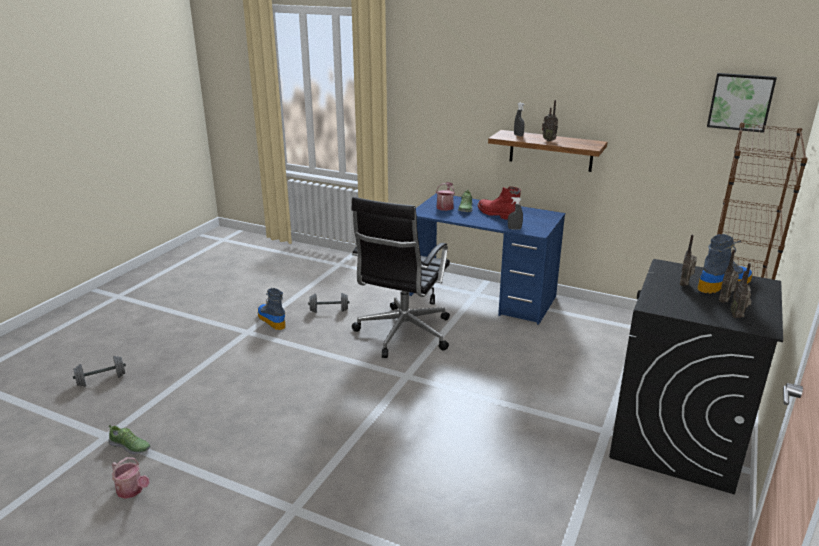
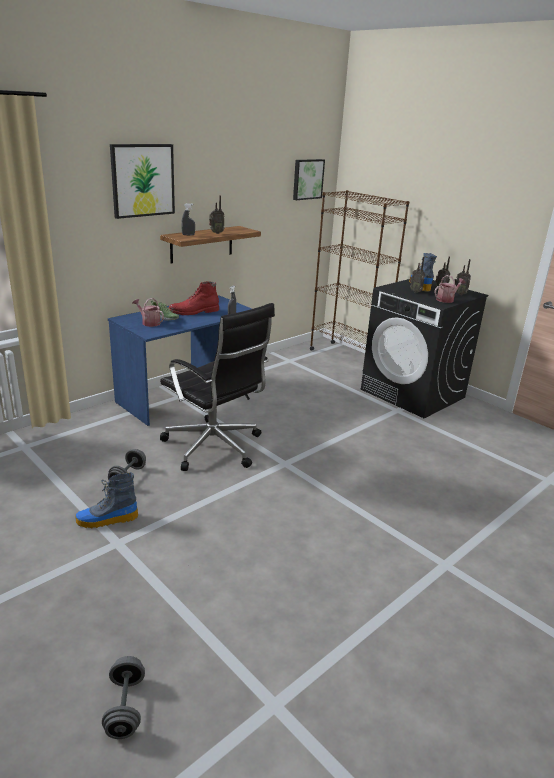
camera: 70 degrees left, 0 degrees up
(130, 447) = (308, 679): shoe -> none
(132, 491) = (392, 681): watering can -> watering can (446, 299)
(487, 73) = (142, 180): none -> picture

